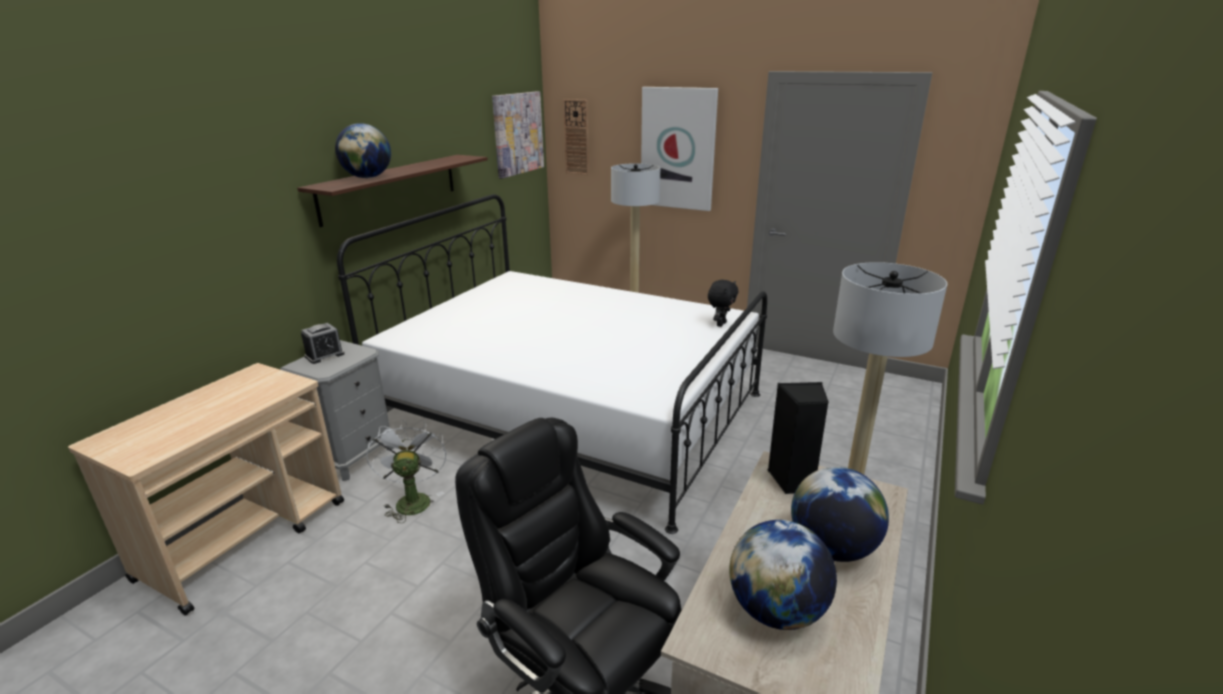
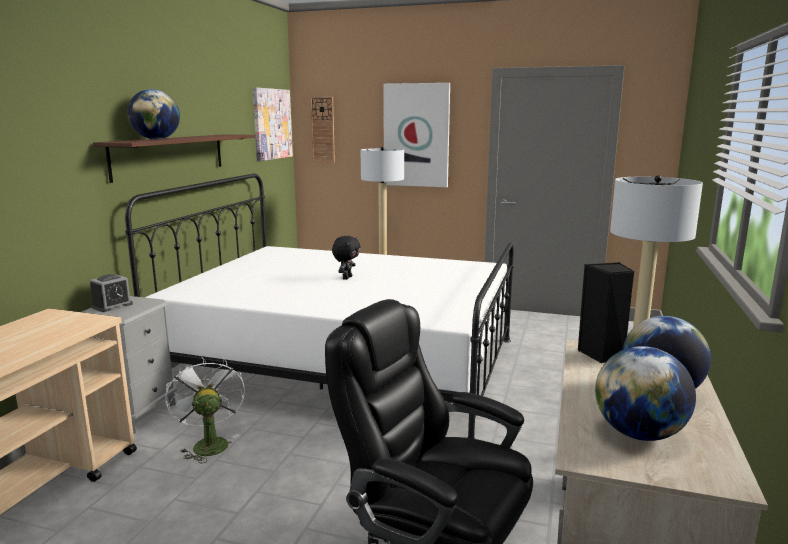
camera: 10 degrees left, 10 degrees down
(720, 324) = (478, 271): black plush toy -> black plush toy (346, 278)

